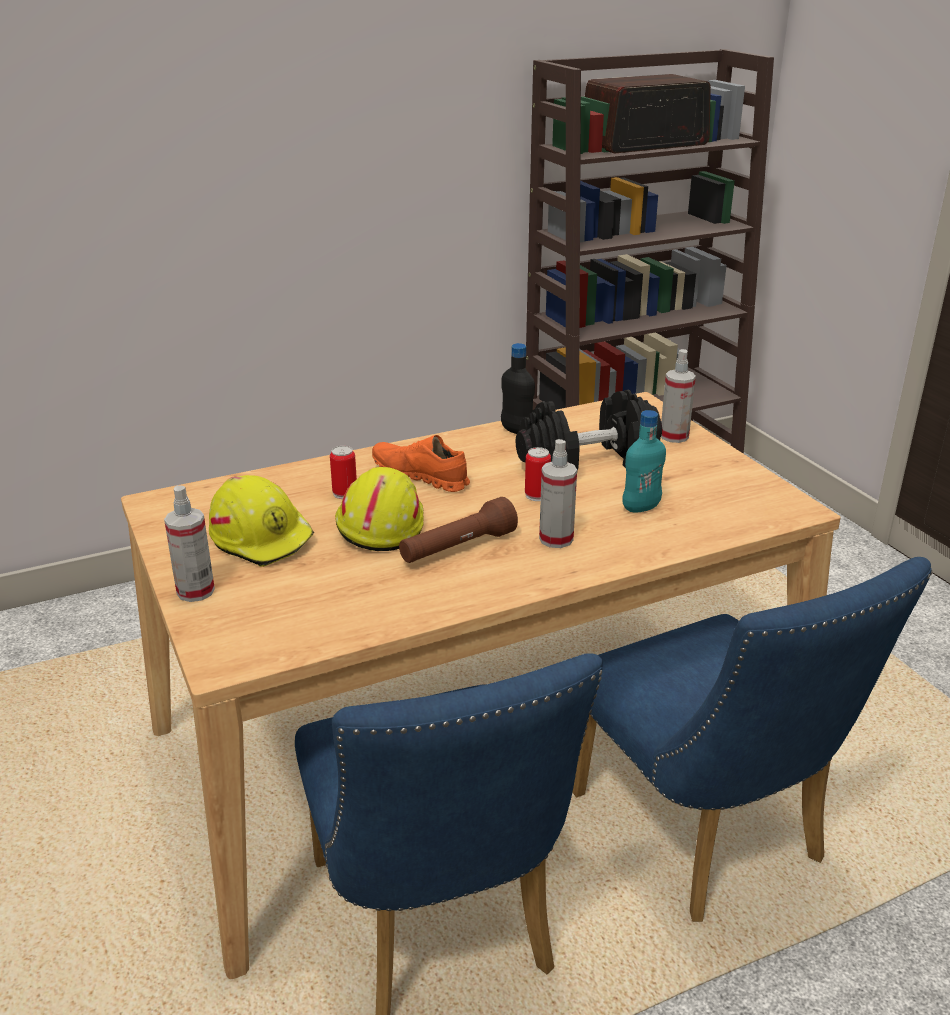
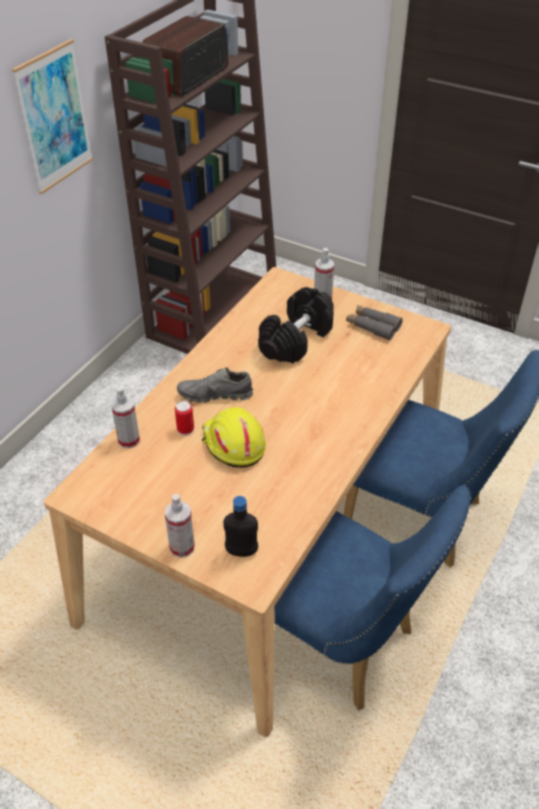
camera: 35 degrees left, 15 degrees up
(262, 537) = (175, 488): yellow hard hat -> none
(420, 476) = (215, 395): orange shoe -> grey shoe
(434, 136) = (54, 117): none -> picture
(457, 548) = (292, 439): brown flashlight -> none
(516, 431) = (232, 332): black bottle -> black bottle (241, 551)
(537, 495) = (294, 379): can -> none
(556, 539) = (335, 407): spray bottle -> spray bottle (129, 440)
(641, 507) = (355, 363): turquoise bottle -> none
(713, 481) = (373, 326): none -> grey binoculars

